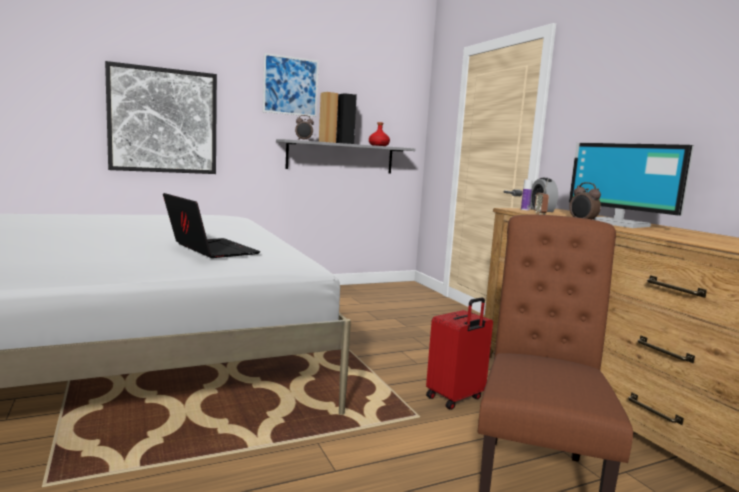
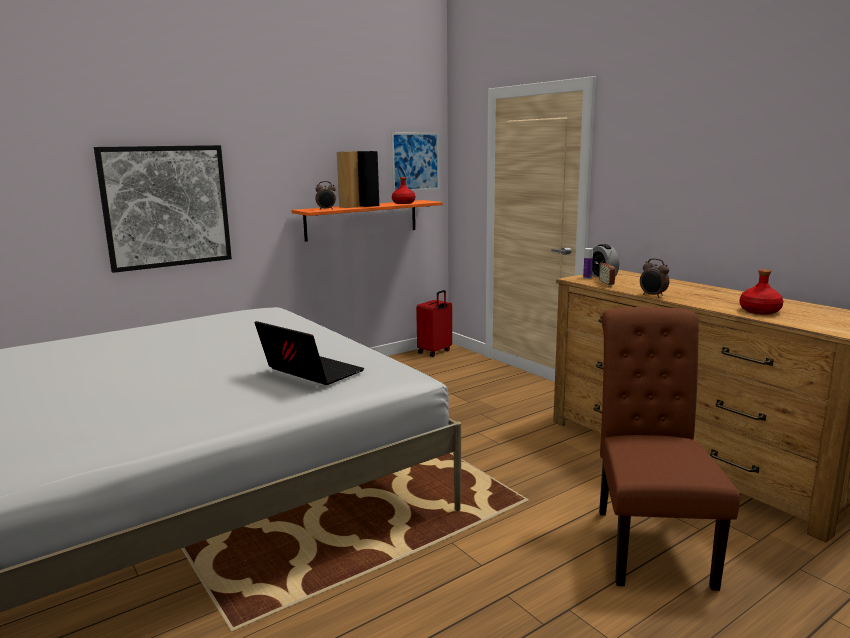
camera: 10 degrees left, 5 degrees up
(290, 86) = (301, 147): picture -> picture (415, 161)
(341, 157) = (362, 220): grey shelf -> orange shelf
(455, 398) = (551, 475): red suitcase -> red suitcase (435, 352)
(619, 223) = (683, 292): monitor -> none
(697, 239) = (759, 311): none -> red bottle

